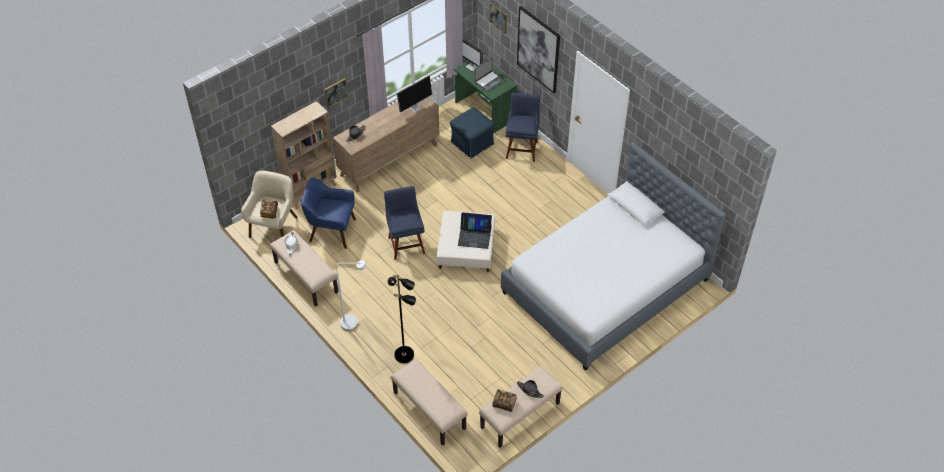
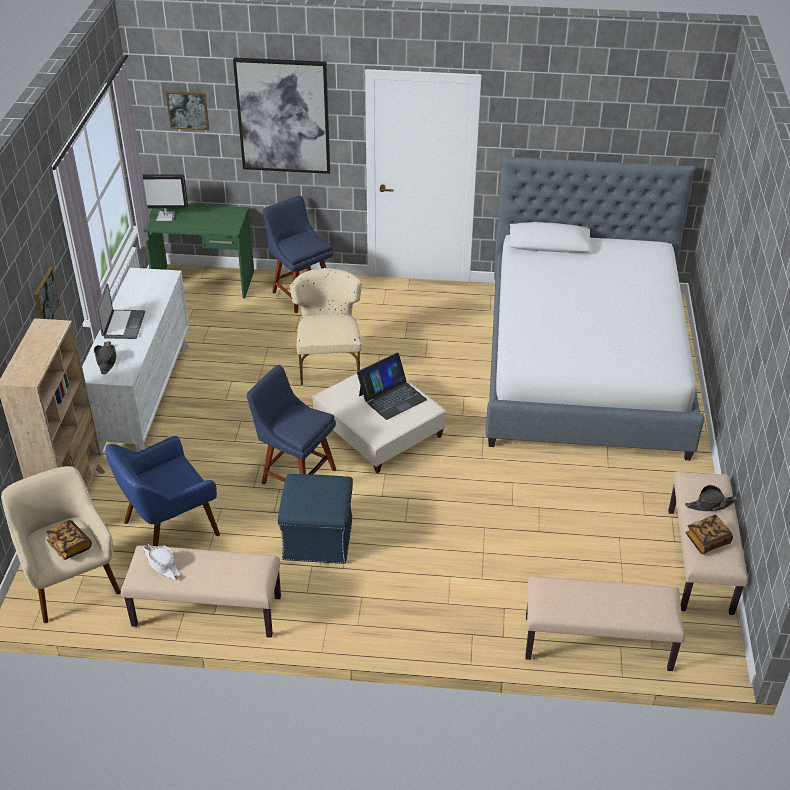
camera: 45 degrees left, 10 degrees down
(354, 323) = (355, 617): white floor lamp -> none
(389, 159) = (144, 398): brown dresser -> white dresser
(404, 354) = (473, 602): black floor lamp -> none
(415, 107) = (152, 288): monitor -> none
(472, 143) = (233, 320): blue ottoman -> blue ottoman (318, 539)
(486, 198) = (329, 364): none -> beige chair
(489, 81) = (208, 220): laptop -> laptop (123, 325)

